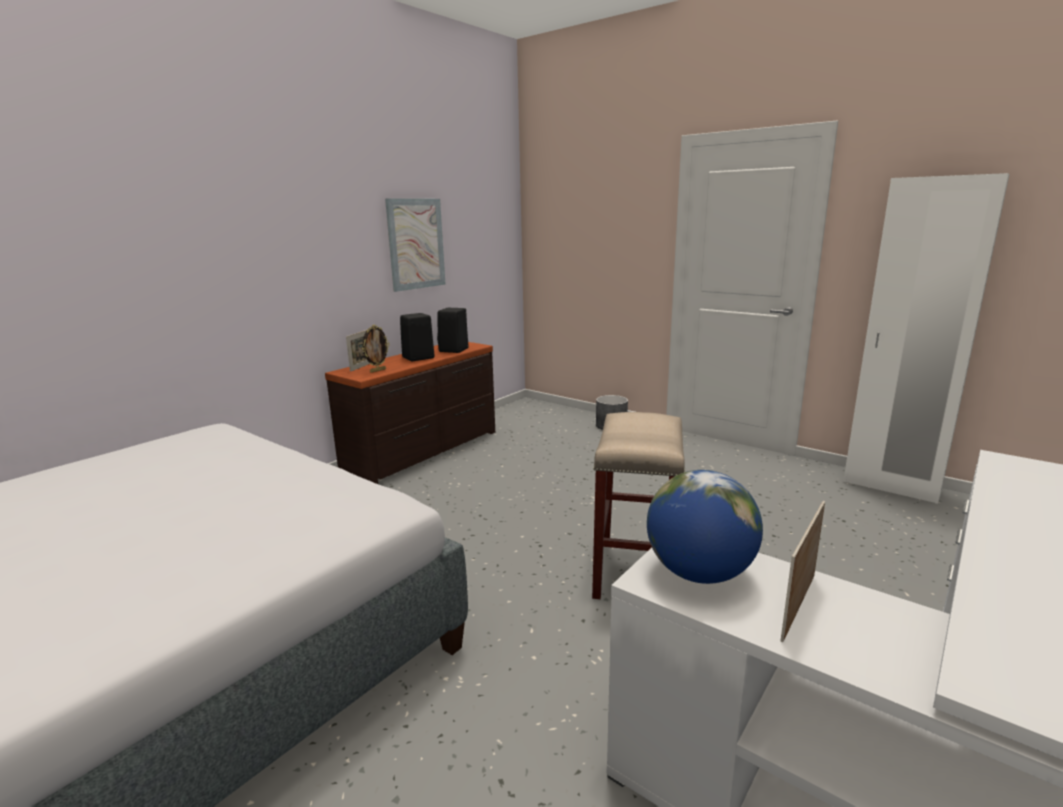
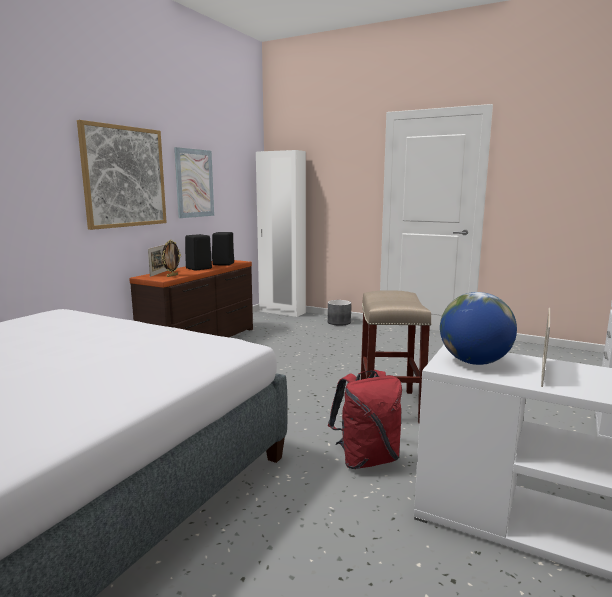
camera: 10 degrees left, 5 degrees down
(314, 244) = (124, 177): none -> picture
(574, 662) = (366, 459): none -> red backpack
(891, 486) = (541, 349): white wardrobe -> white wardrobe (282, 312)

